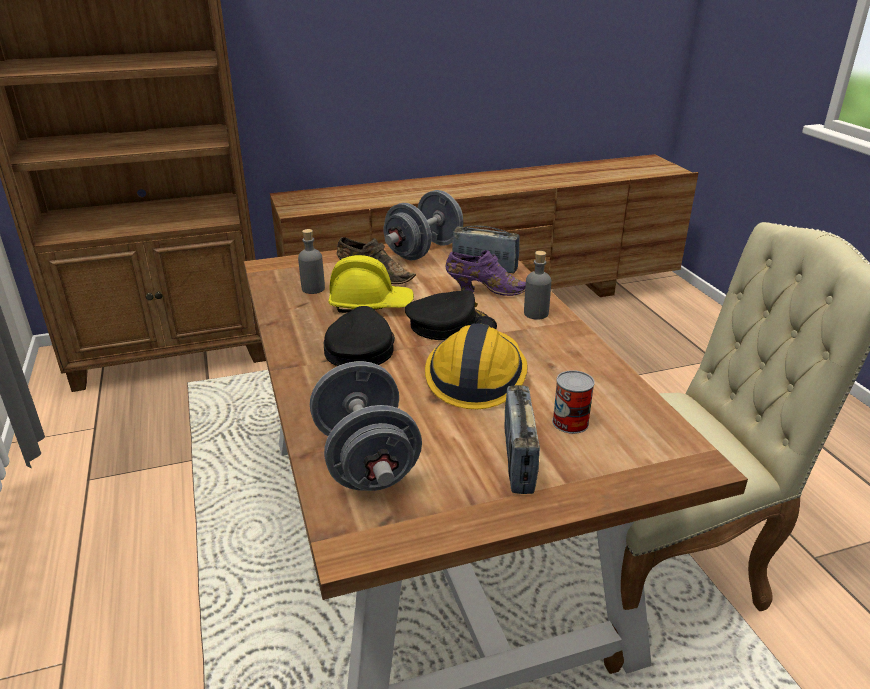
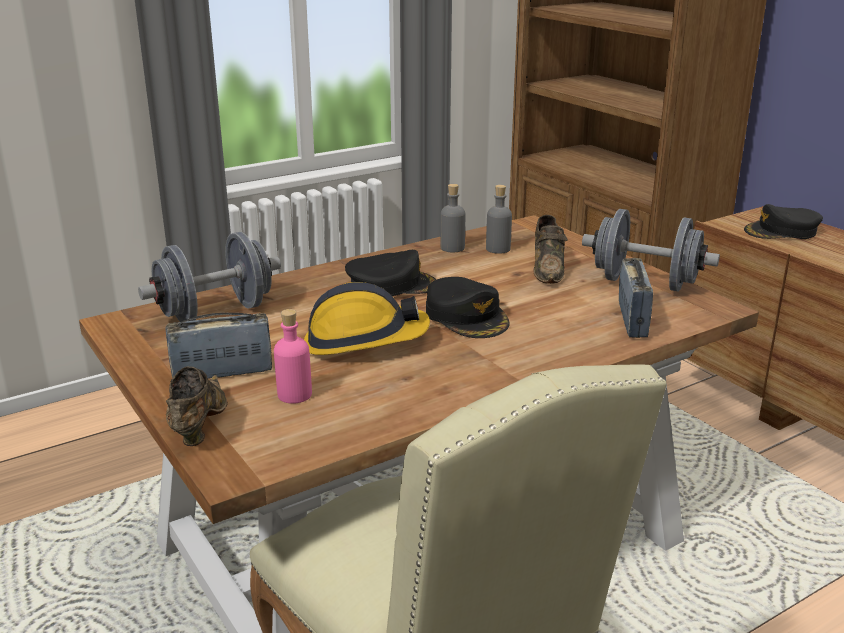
camera: 75 degrees right, 5 degrees down
(324, 201) = (782, 231): none -> black cap
(370, 304) = (484, 276): yellow hard hat -> none
(484, 290) = (566, 326): purple shoe -> none
(536, 313) = (528, 360): grey bottle -> grey bottle (452, 248)
(570, 422) = (294, 395): can -> pink bottle
(622, 481) = (198, 426): none -> brown shoe

